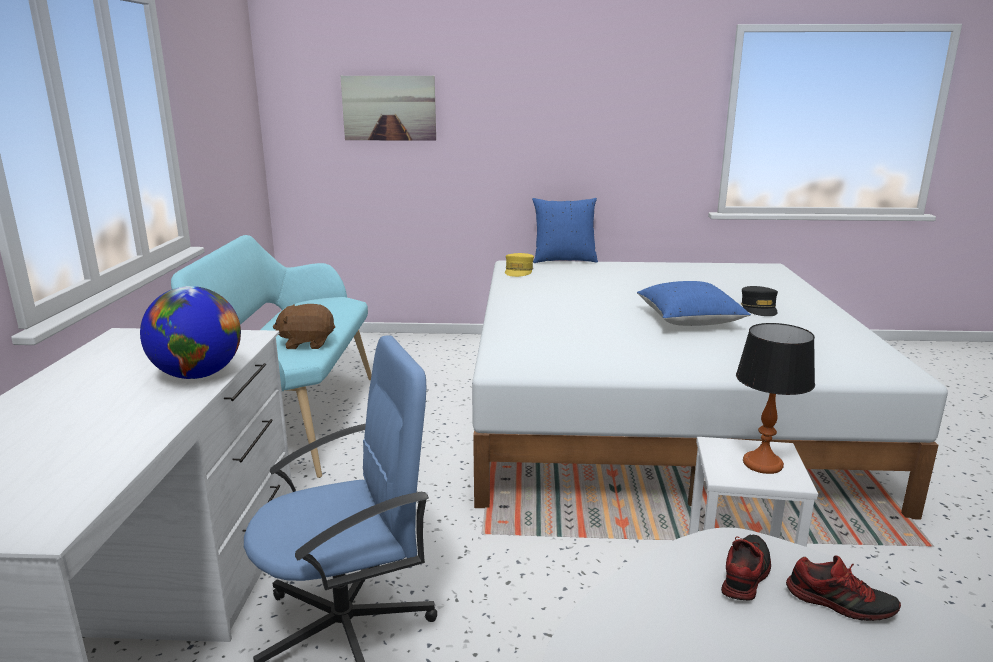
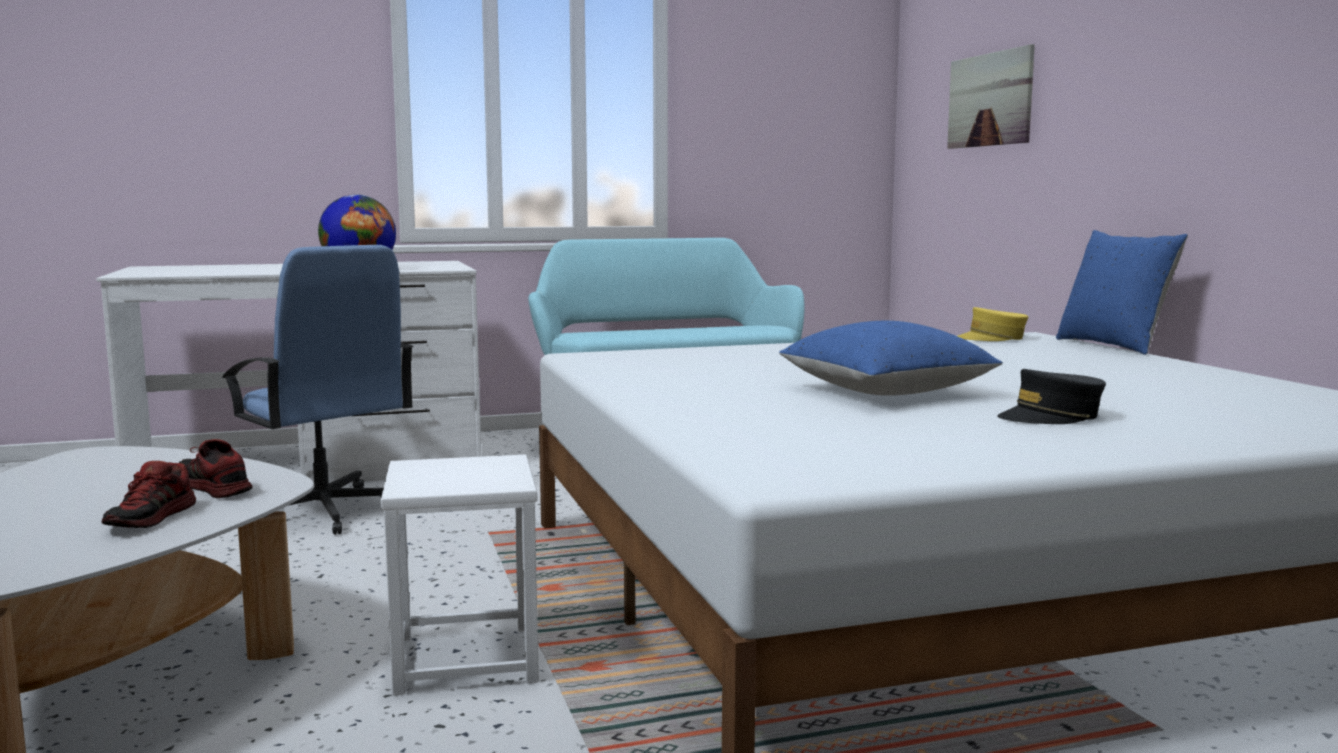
camera: 70 degrees right, 10 degrees down
(307, 343) = (622, 333): brown plush toy -> none
(744, 575) = (213, 488): shoe -> shoe turned 150 degrees counterclockwise
(763, 464) = (454, 477): table lamp -> none

